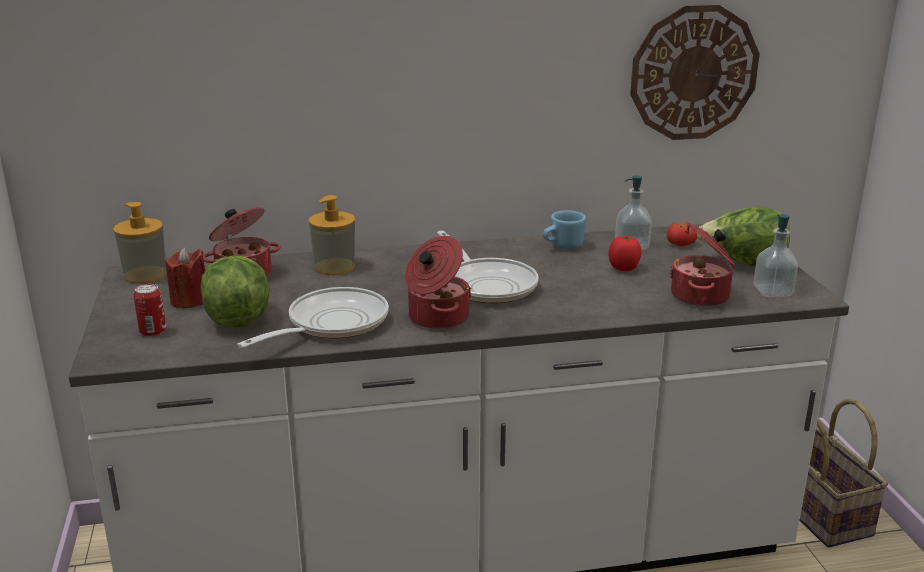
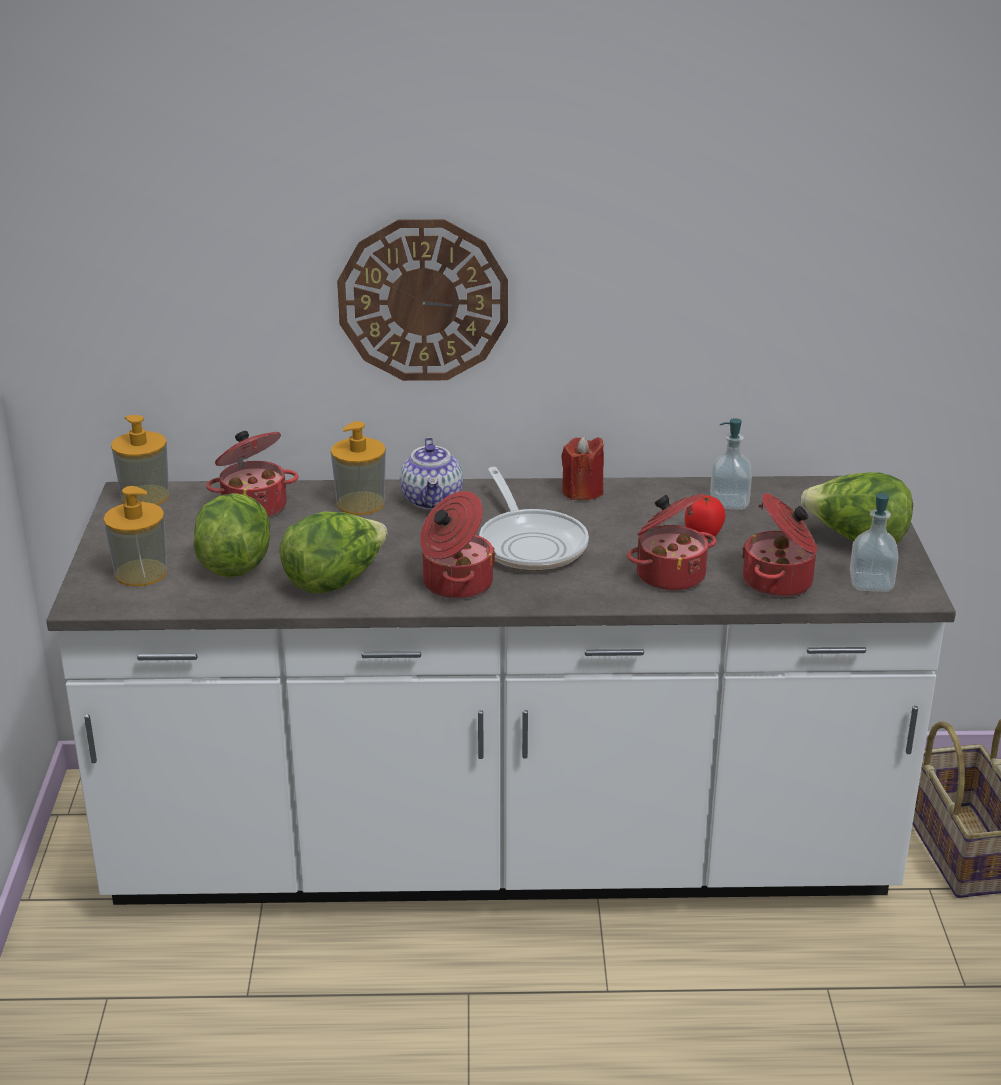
camera: 10 degrees right, 5 degrees up
(153, 331) = (141, 573): can -> soap dispenser
(190, 301) = (188, 536): red candle -> red candle (582, 492)
(331, 324) = (335, 581): frying pan -> lettuce
(394, 260) = (433, 500): none -> teapot
(561, 247) = (641, 497): blue mug -> none
(611, 297) = (669, 574): none -> cooking pot
(679, 243) = (791, 503): tomato -> none
(693, 73) = (827, 290): wall clock -> wall clock (423, 300)

